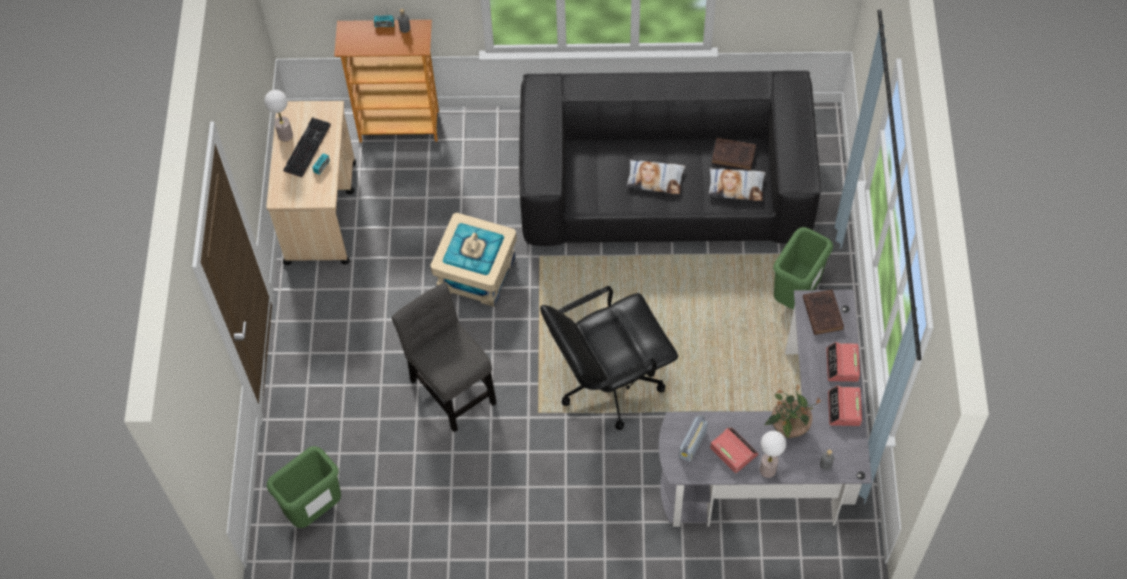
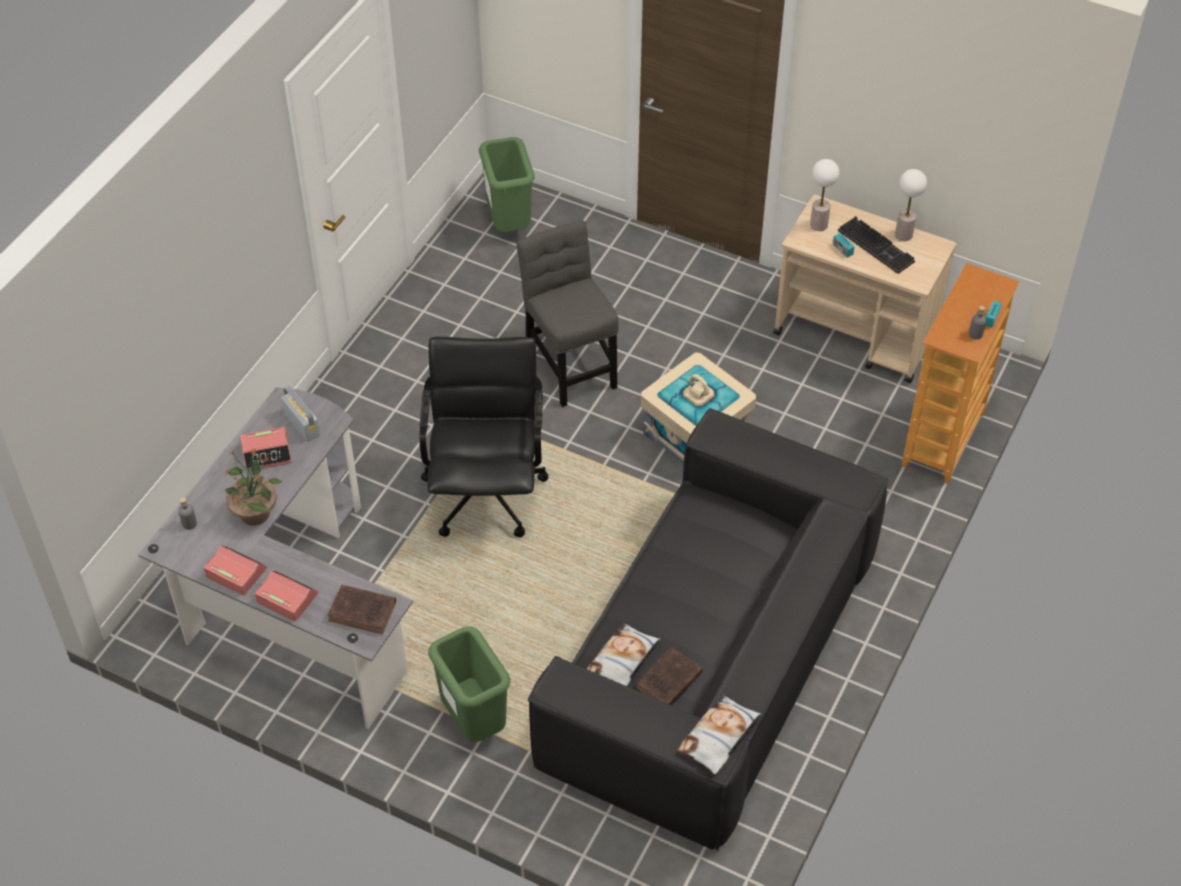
camera: 115 degrees right, 10 degrees down
(451, 387) = (570, 364): grey chair -> grey chair turned 105 degrees counterclockwise
(655, 179) = (682, 585): pillow -> pillow (719, 737)
(767, 470) = (224, 472): table lamp -> table lamp (818, 225)

